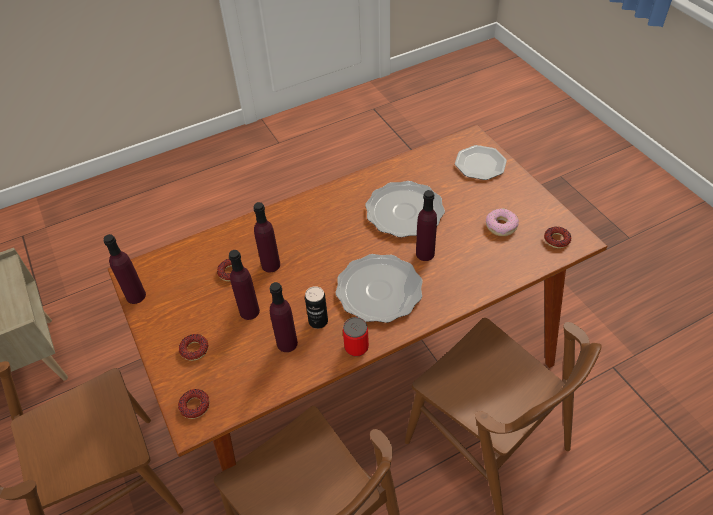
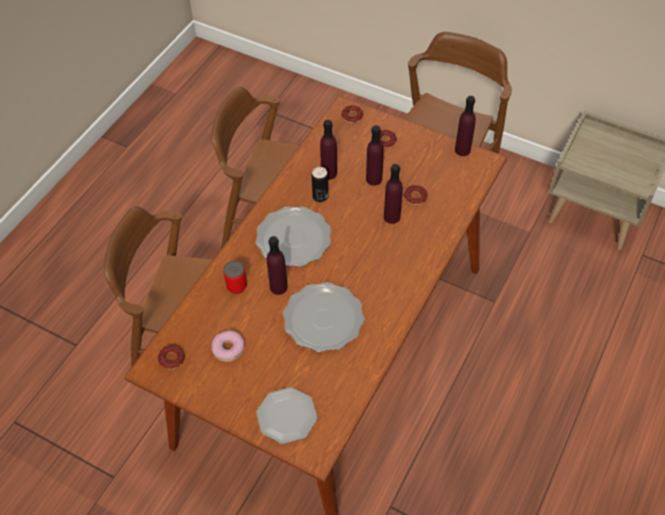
camera: 145 degrees right, 5 degrees up
(356, 347) = (280, 193): can -> can (236, 286)

